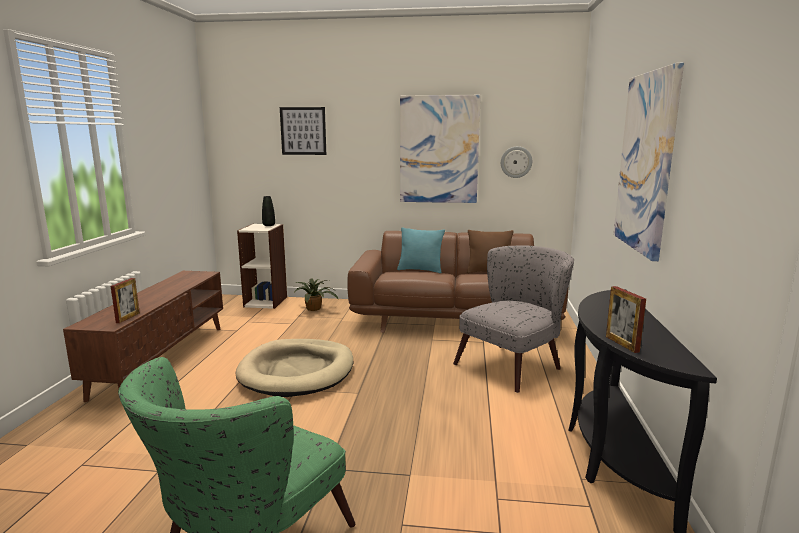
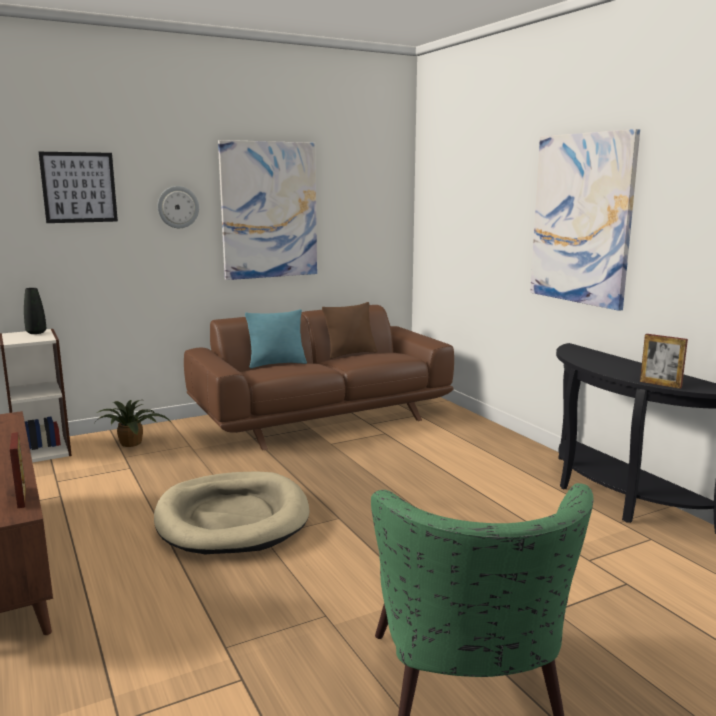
camera: 35 degrees left, 0 degrees up
(514, 364) = (443, 446): grey armchair -> none
(516, 162) = (355, 222): wall clock -> wall clock (178, 207)

